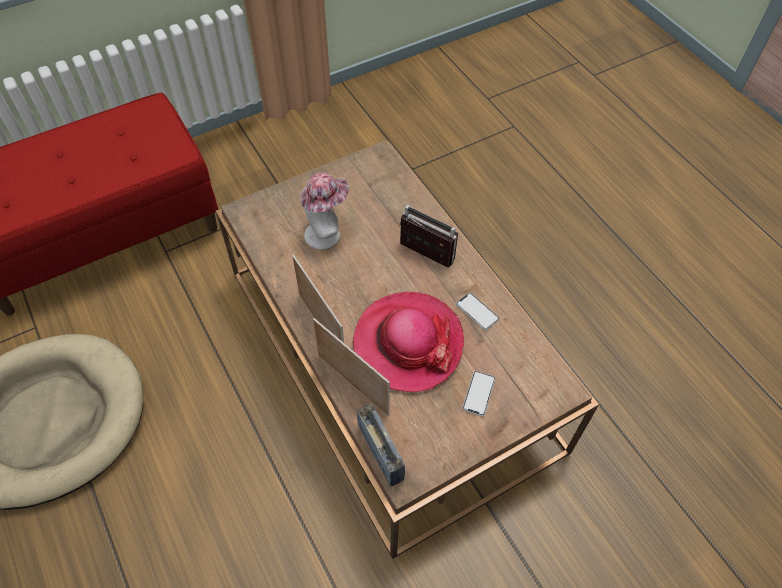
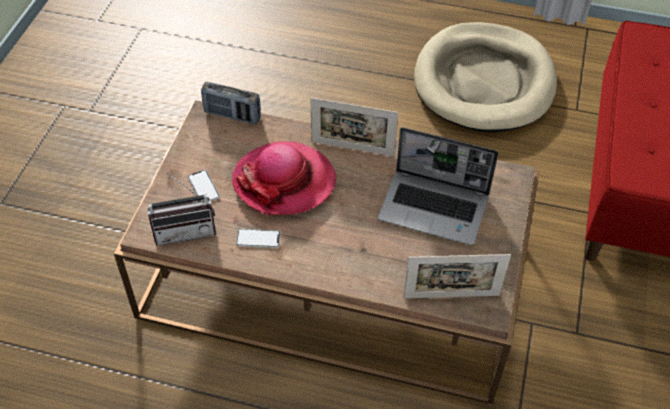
camera: 135 degrees right, 5 degrees down
(326, 233) = (435, 208): hat -> laptop
(353, 384) = (291, 134): picture frame -> picture frame (451, 296)
(422, 256) = (344, 248): radio -> radio (185, 230)

